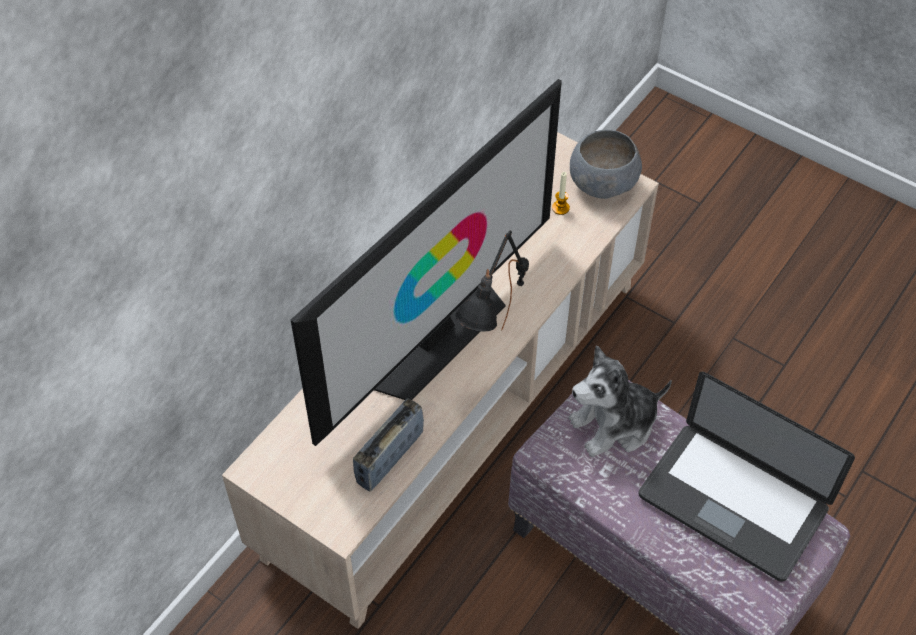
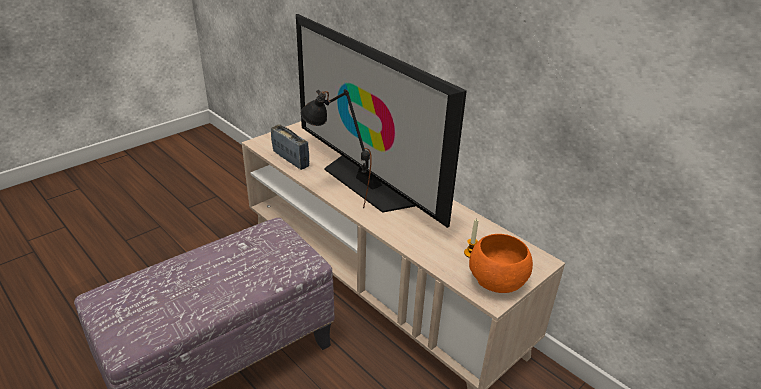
camera: 100 degrees right, 20 degrees down
(601, 183) = (497, 281): grey bowl -> orange bowl
(614, 424) = (274, 256): plush toy -> none
(732, 502) = (178, 298): laptop -> none

